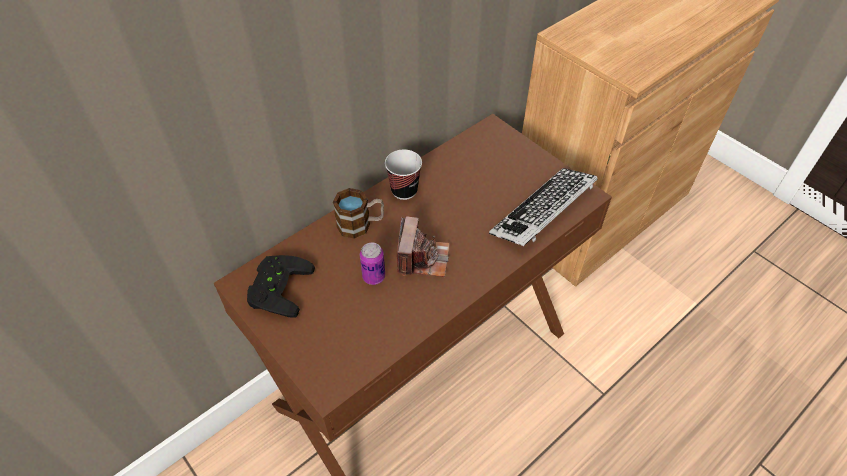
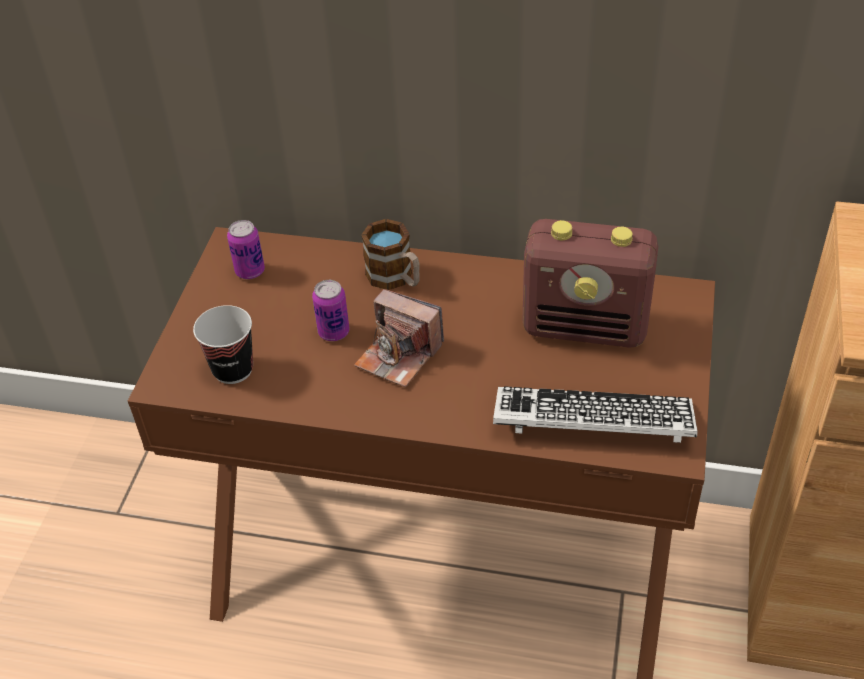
camera: 55 degrees right, 5 degrees down
(276, 287) = (250, 271): black game controller -> can
(404, 190) = (485, 281): cup -> cup (233, 369)
(422, 258) = (399, 355): camera -> camera turned 60 degrees clockwise
(478, 174) = (586, 327): none -> radio

